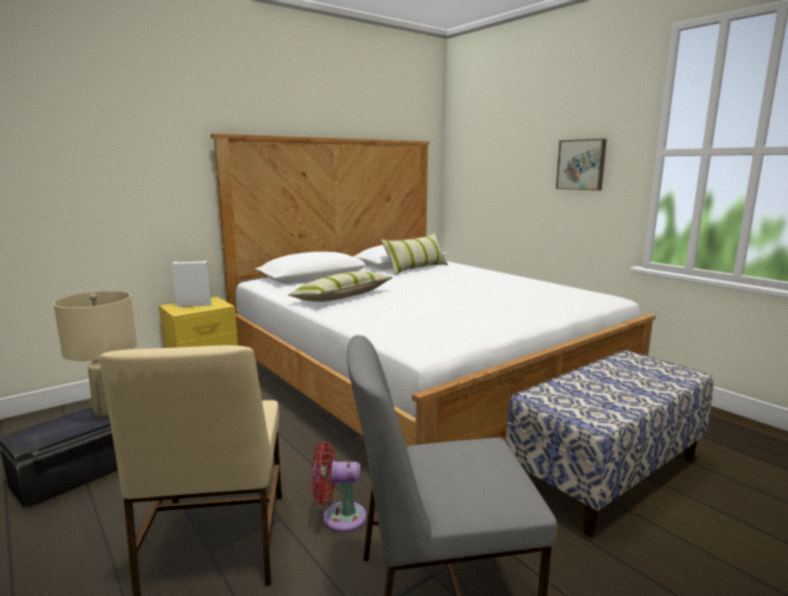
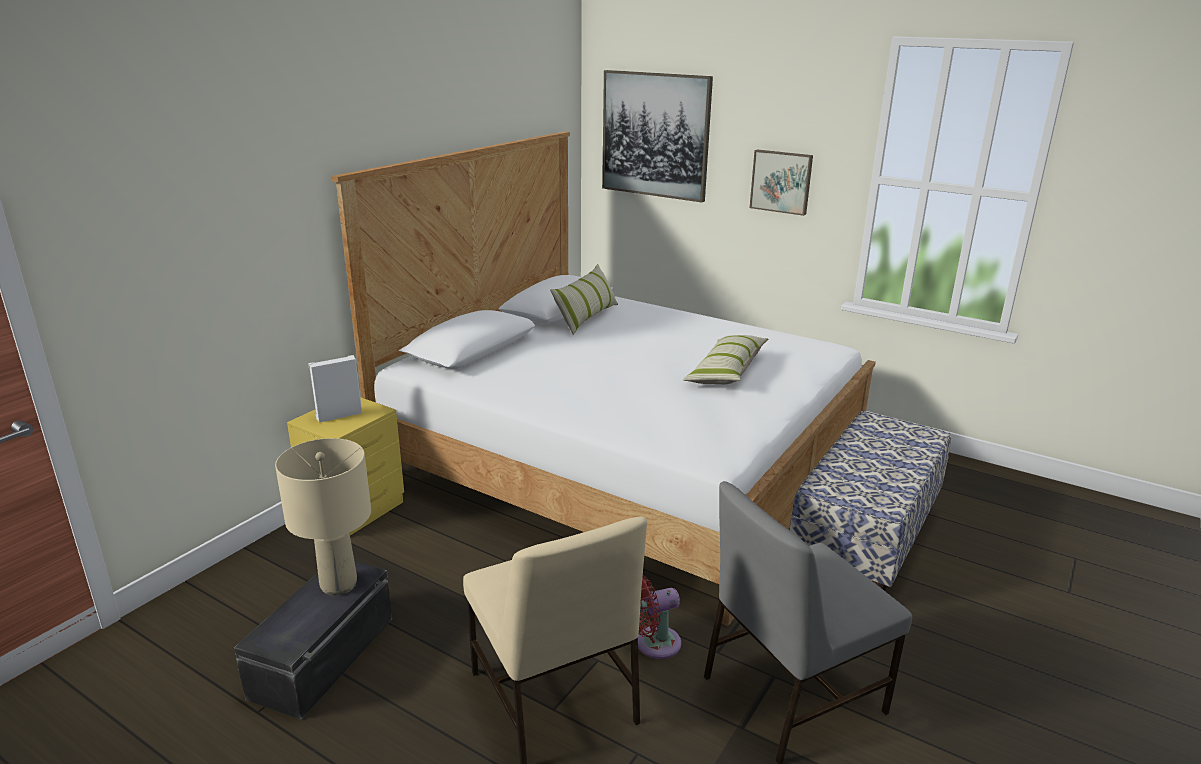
camera: 20 degrees left, 10 degrees up
(342, 297) = (551, 387): pillow -> pillow (726, 371)
(491, 140) = (655, 135): none -> picture

